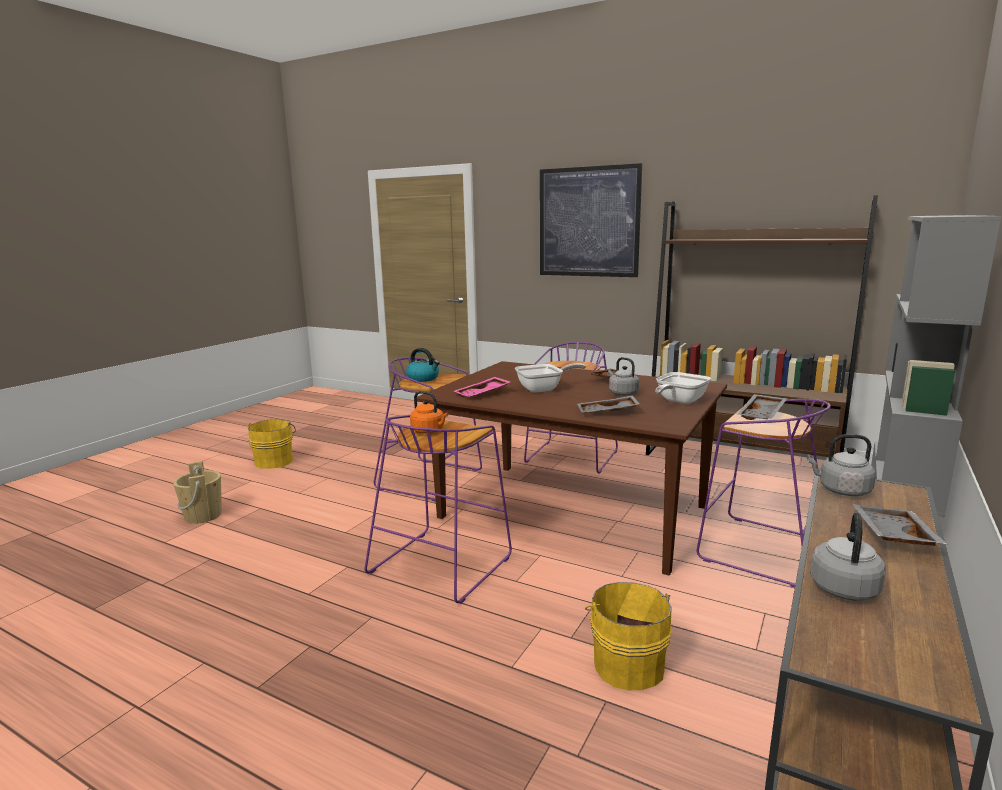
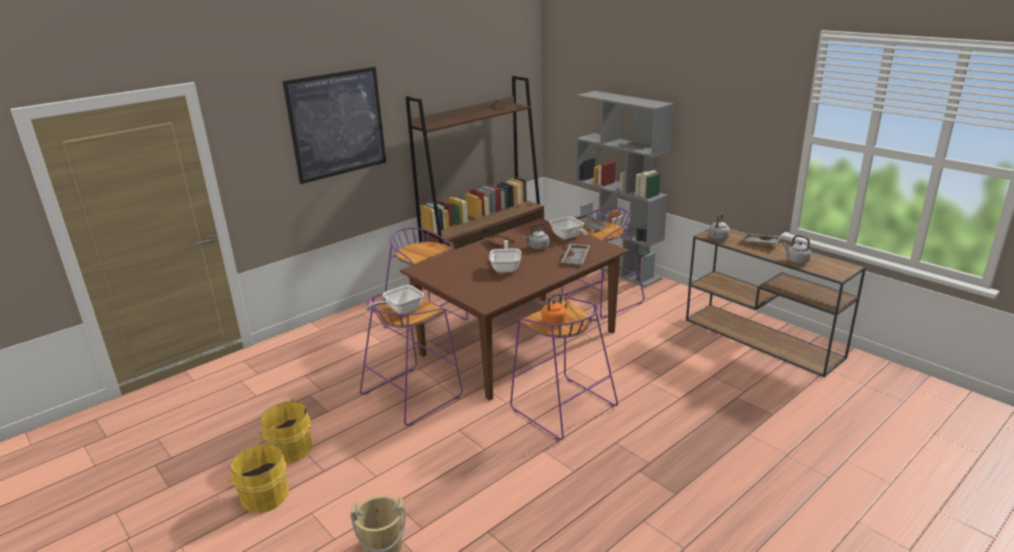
camera: 70 degrees left, 10 degrees up
(423, 378) = (400, 310): kettle -> frying pan
(483, 394) = (501, 288): pink tray -> none
(627, 663) = (686, 364): yellow bucket -> yellow bucket (289, 449)

